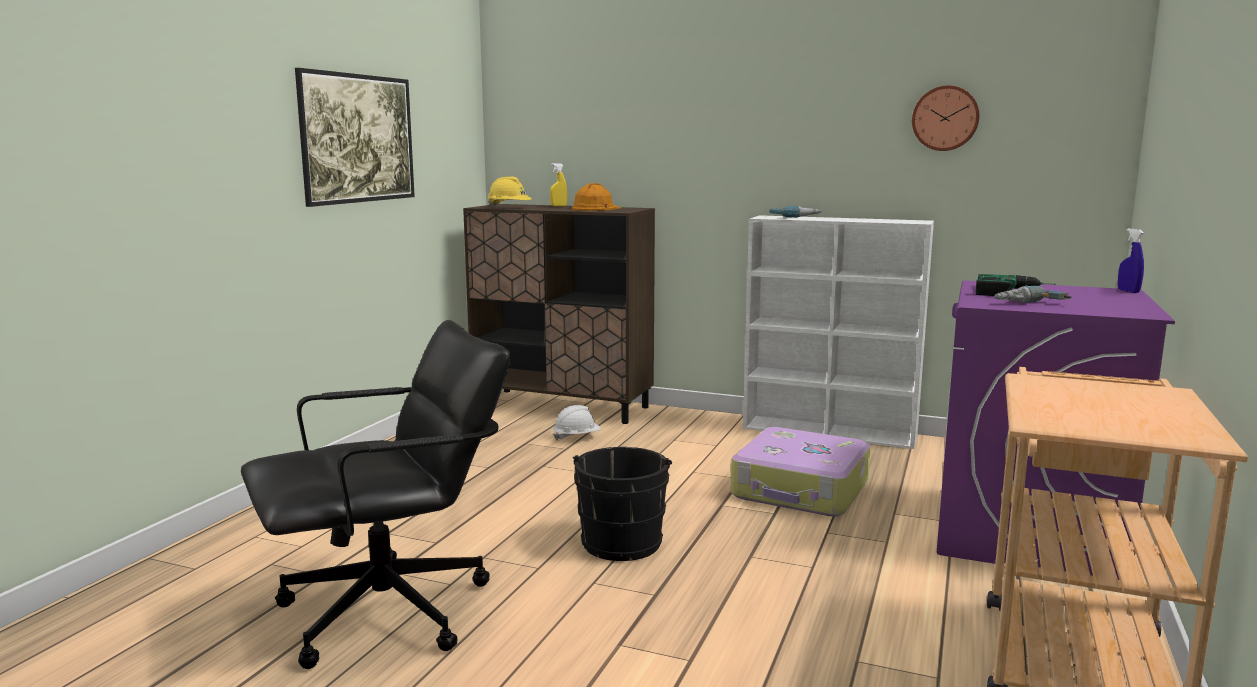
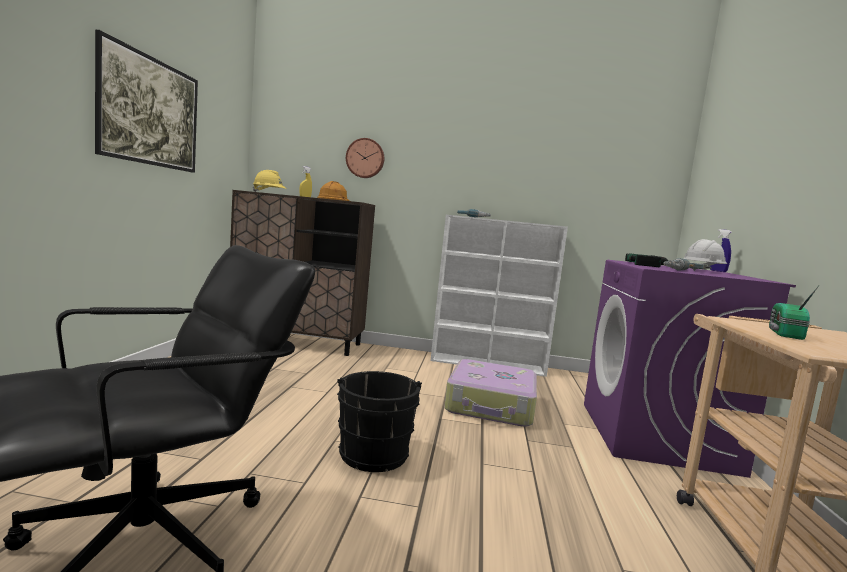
camera: 15 degrees left, 5 degrees down
(577, 437) = (313, 365): white hard hat -> white hard hat (702, 271)
(945, 118) = (573, 161): wall clock -> wall clock (365, 158)
(1058, 398) = (784, 334): none -> radio

